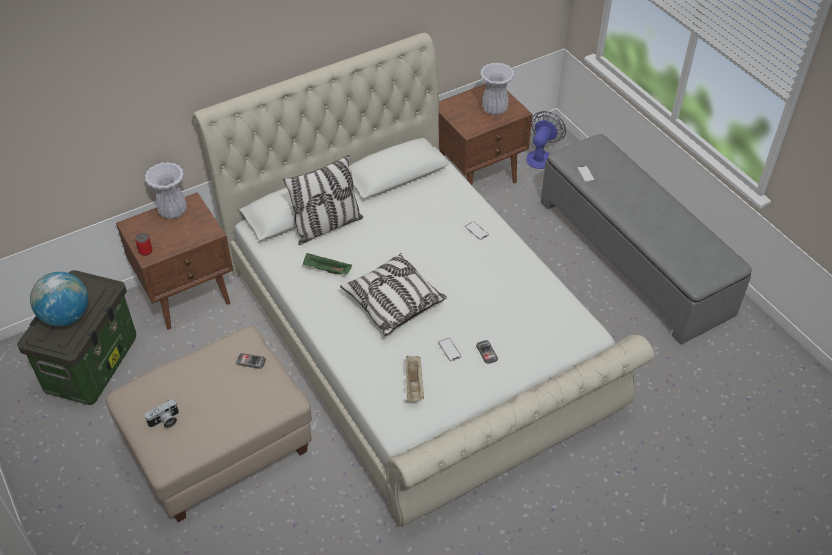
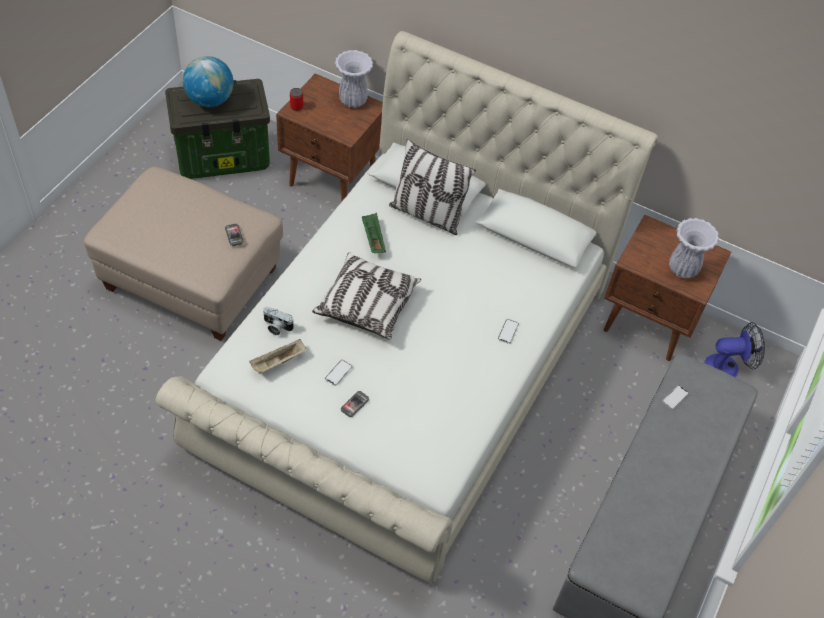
camera: 55 degrees right, 5 degrees up
(165, 421) = (142, 211): camera -> camera (276, 327)

